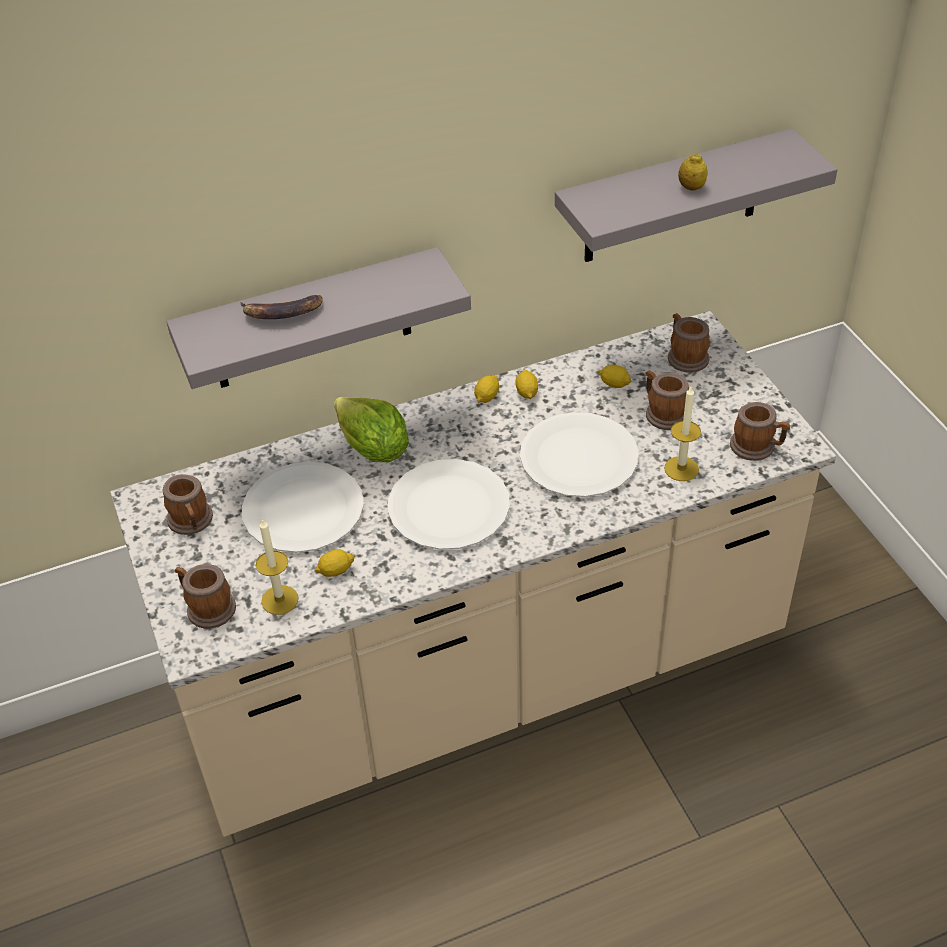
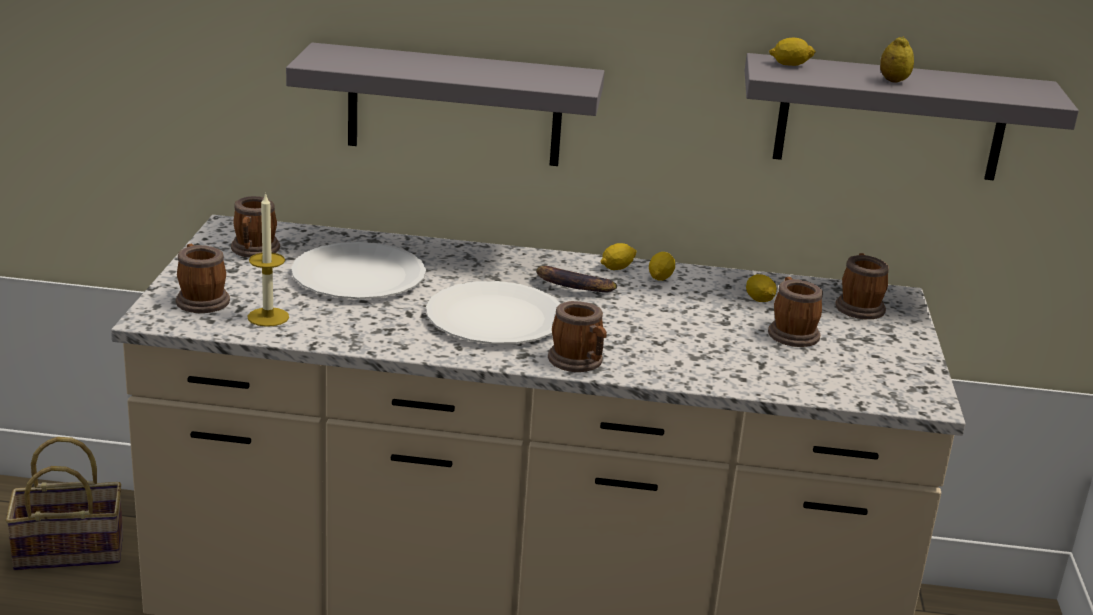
camera: 25 degrees right, 20 degrees down
(86, 797) = (72, 550): none -> basket
(281, 313) = (411, 62): banana -> banana (571, 286)
(335, 571) = (340, 318): lemon -> lemon (790, 64)
(373, 450) = (468, 263): lettuce -> none
(578, 457) = (665, 331): white plate -> none
(681, 469) = (769, 373): candle -> none
(757, 447) = (874, 386): mug -> mug (579, 362)

